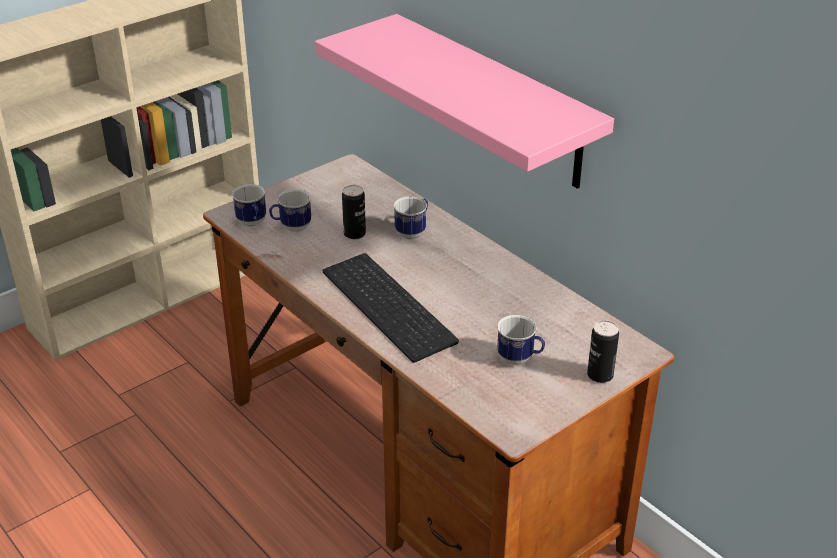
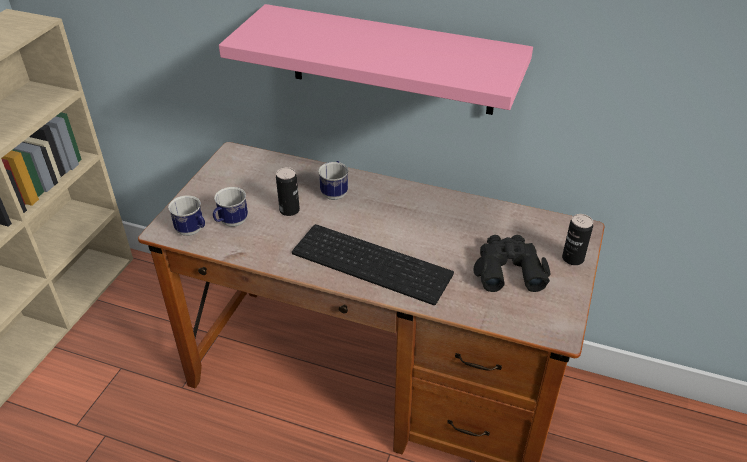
camera: 30 degrees left, 5 degrees up
(520, 359) = (508, 269): mug -> black binoculars

